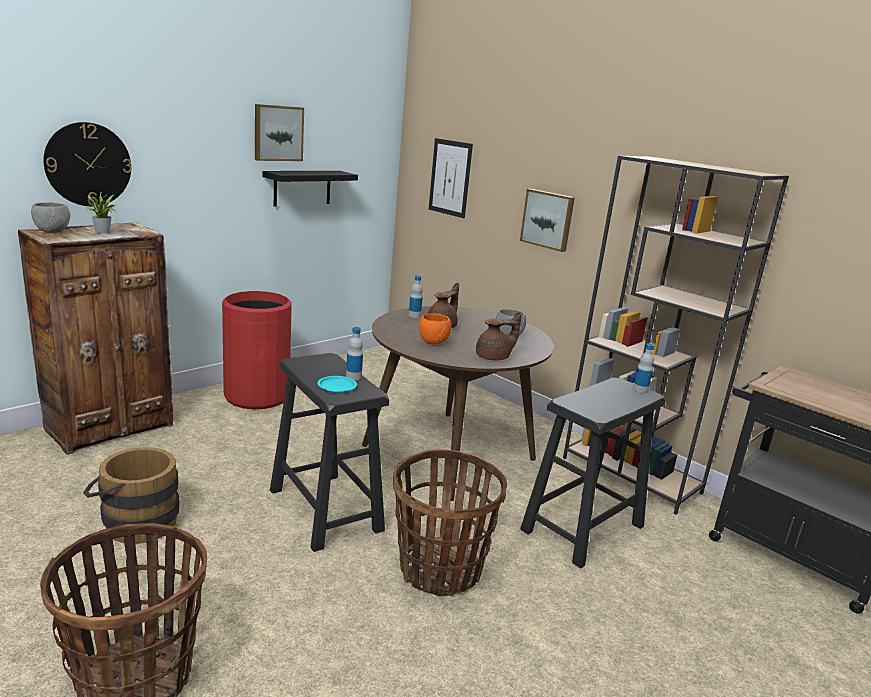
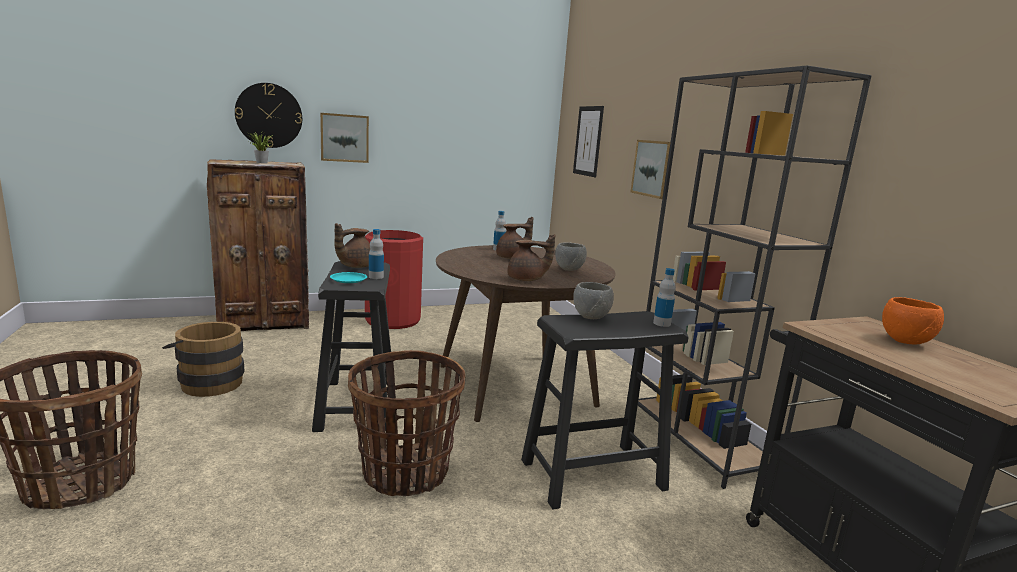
camera: 25 degrees right, 5 degrees down
(53, 232) = (228, 161): grey bowl -> grey bowl (591, 317)
(277, 133) = (433, 100): picture -> picture (344, 138)
(302, 188) = (456, 149): black shelf -> none
(312, 364) = (355, 266): none -> brown teapot
(433, 342) = (484, 265): orange bowl -> orange bowl (905, 342)

